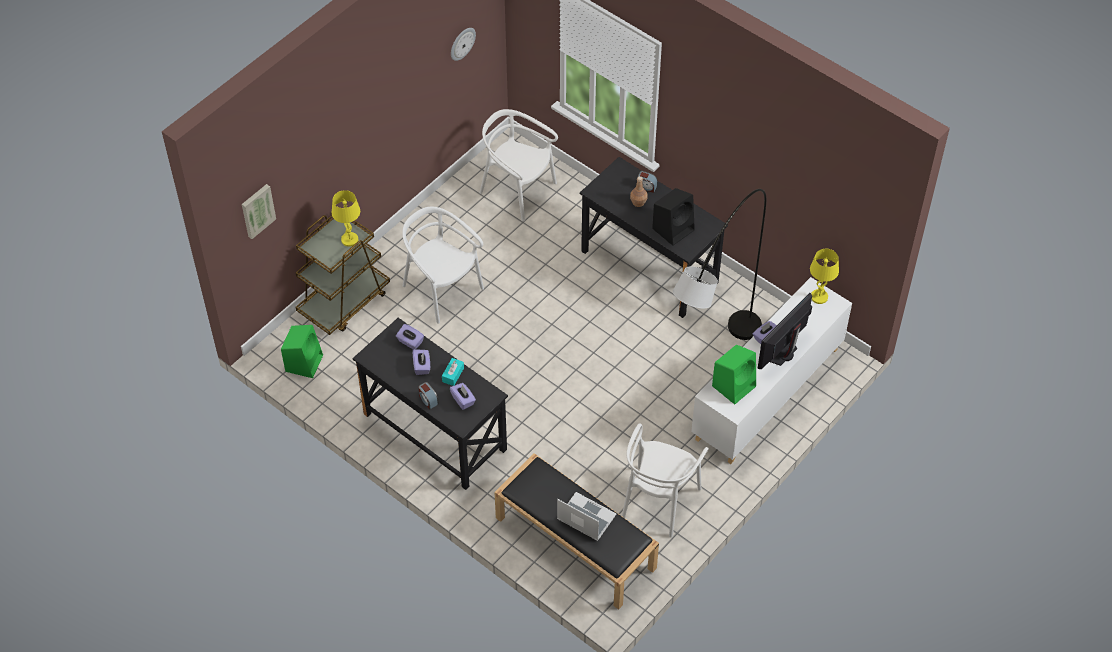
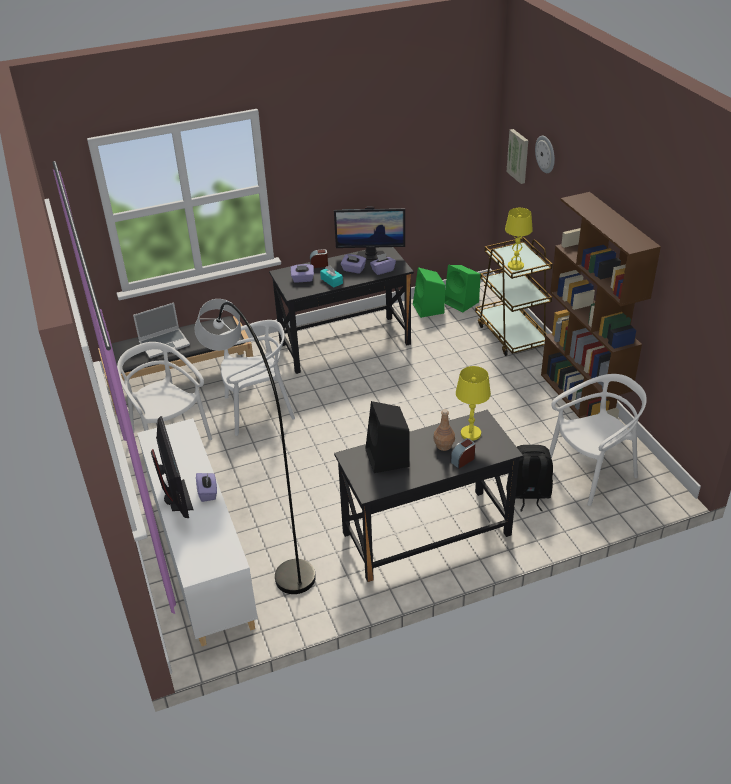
camera: 120 degrees right, 15 degrees down
(385, 365) = (370, 255): none -> monitor
(426, 220) = (582, 402): none -> brown bookcase
(441, 290) = (490, 387): white chair -> white chair (258, 410)
(462, 43) = (686, 291): wall clock -> wall clock (546, 154)
(567, 221) = (528, 494): none -> black backpack
(734, 385) = (177, 447): green speaker -> green speaker (429, 309)
(819, 297) = (216, 561): yellow table lamp -> yellow table lamp (471, 434)

